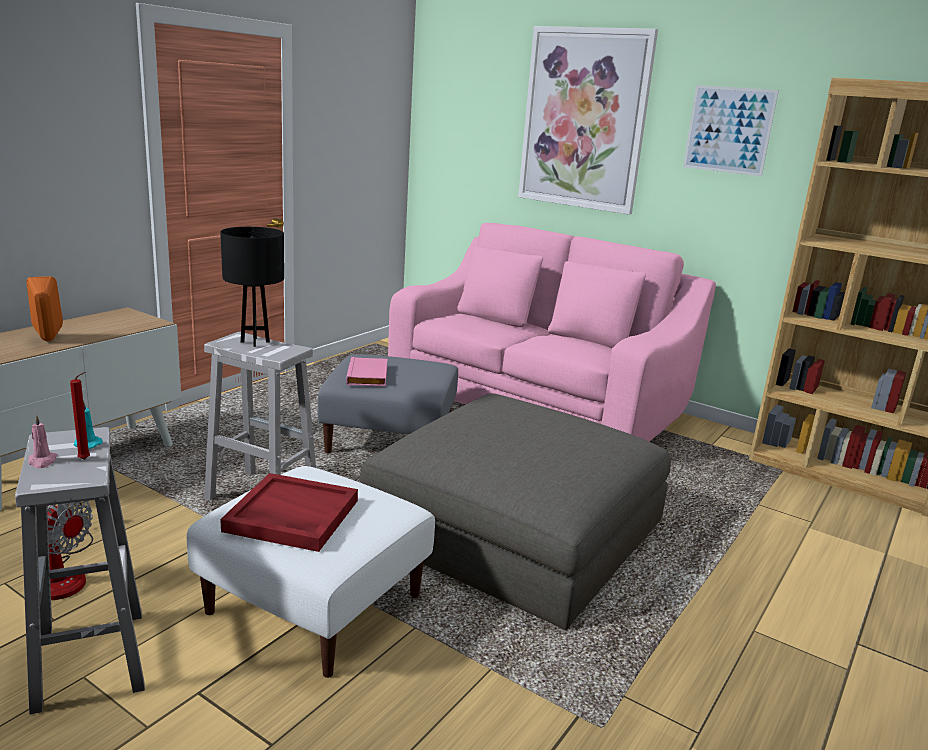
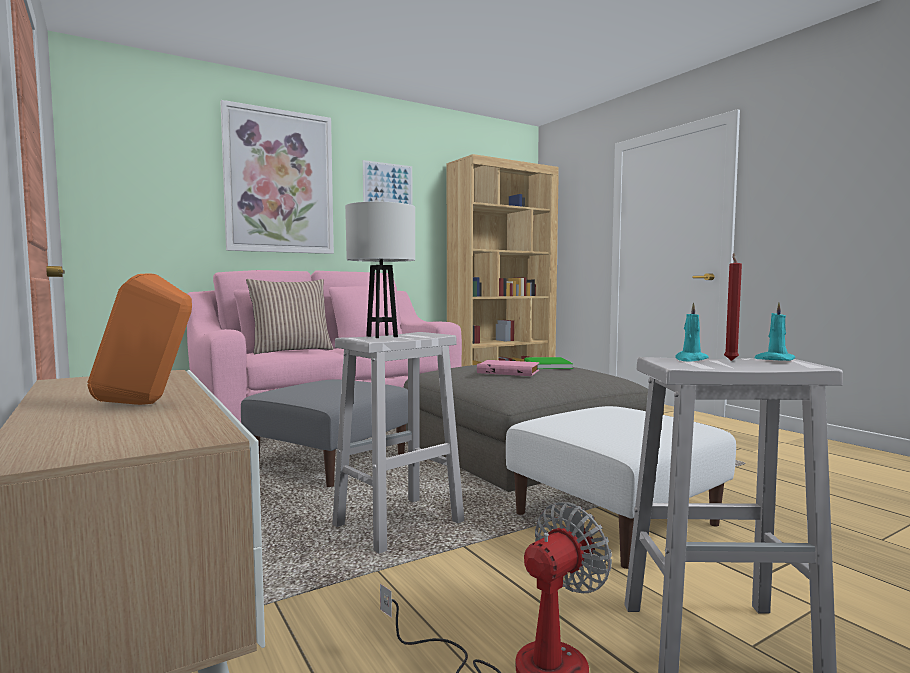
camera: 65 degrees left, 15 degrees down
(42, 461) = (746, 367): pink candle -> none
(79, 475) = (774, 359): none -> turquoise candle
(255, 342) = (381, 336): black table lamp -> white table lamp
(291, 516) = (627, 427): red tray -> none
(369, 375) = (329, 393): pink book -> pink book (509, 371)
(489, 322) = (291, 350): none -> pillow
(555, 446) = (546, 365): none -> green book

